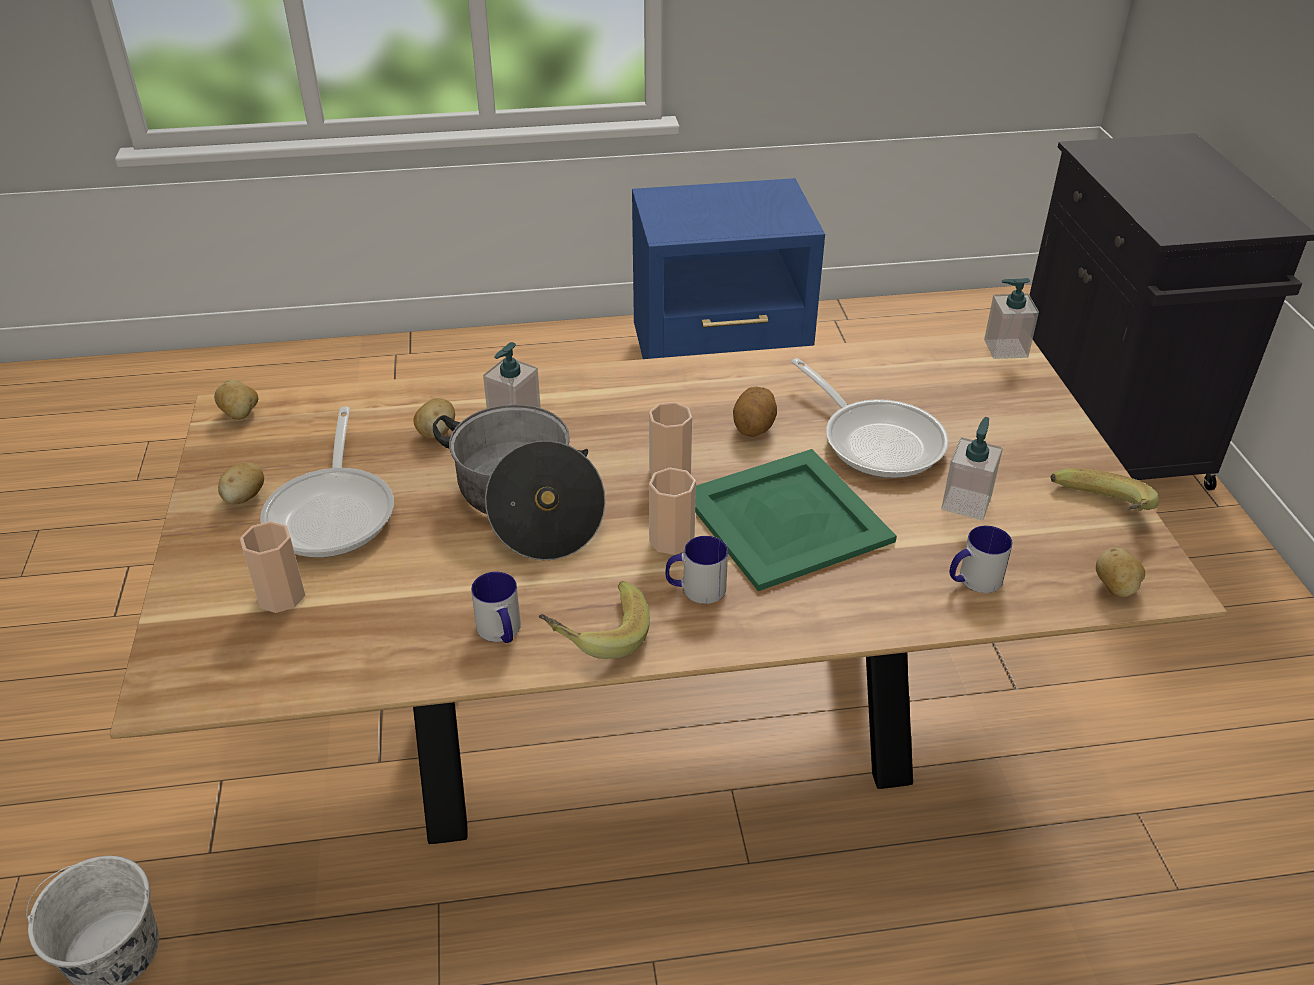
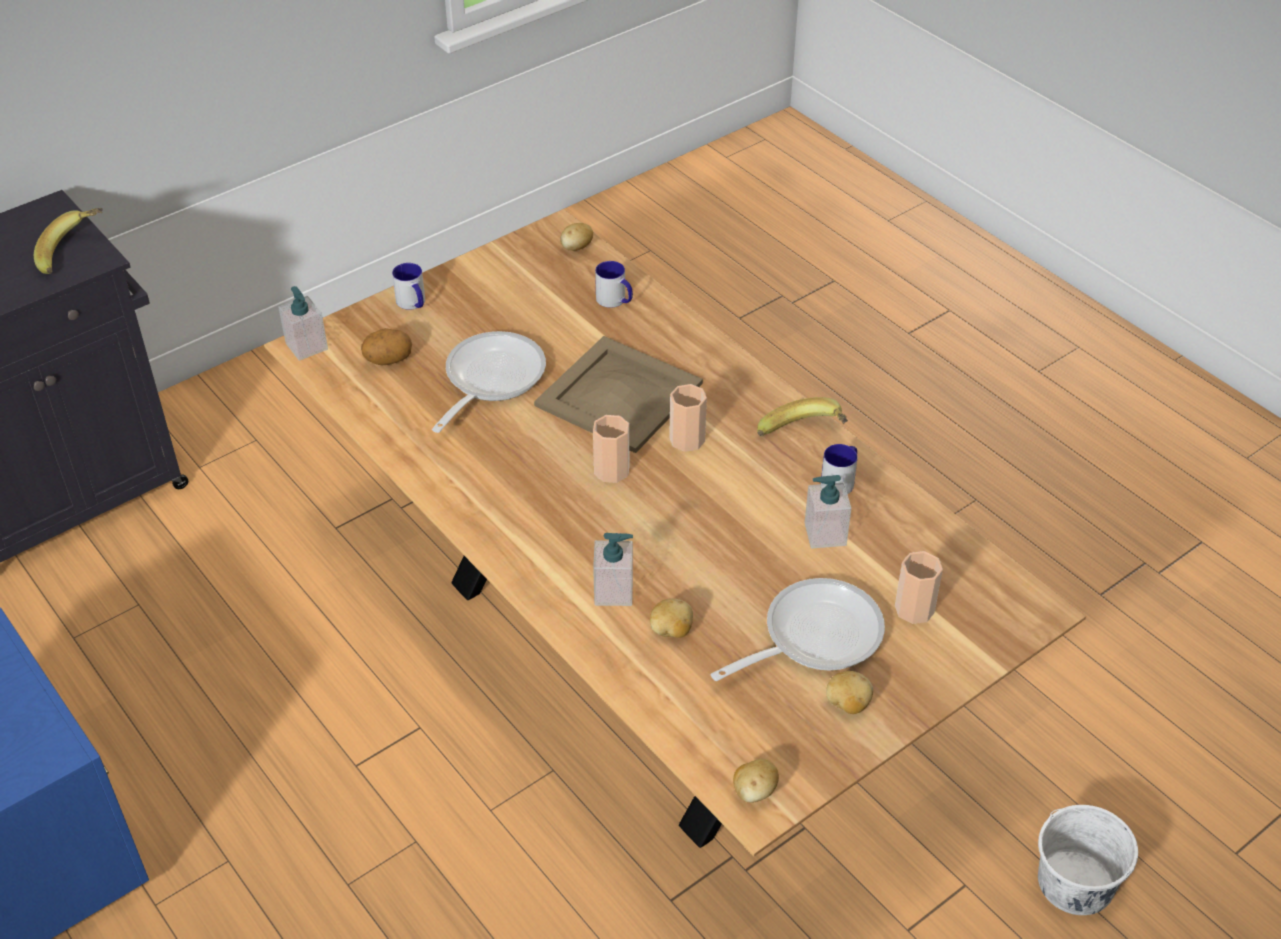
camera: 120 degrees left, 5 degrees up
(525, 504) = (712, 531): cooking pot -> none
(695, 589) = (724, 410): mug -> mug (413, 303)
(754, 428) = (522, 446): potato -> potato (388, 360)
(787, 517) = (617, 395): green tray -> beige tray
(966, 502) = (535, 321): soap dispenser -> soap dispenser (825, 534)
(1098, 514) = (504, 266): banana -> banana (74, 254)

